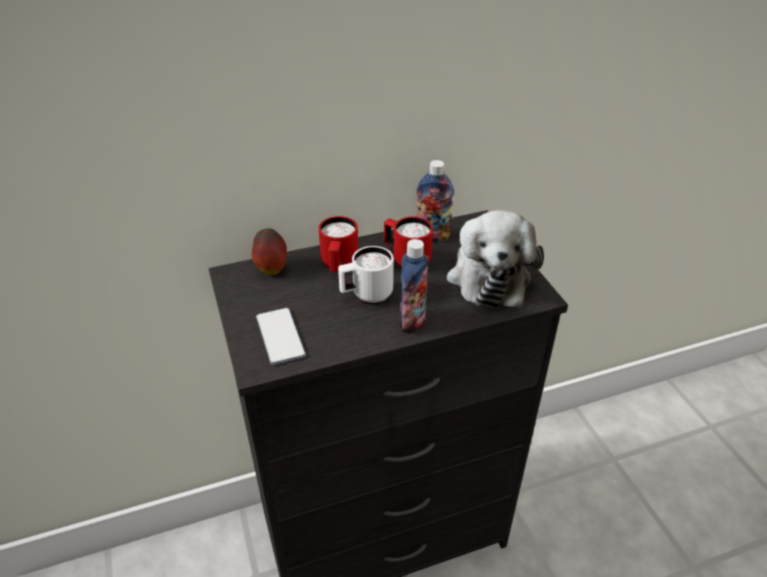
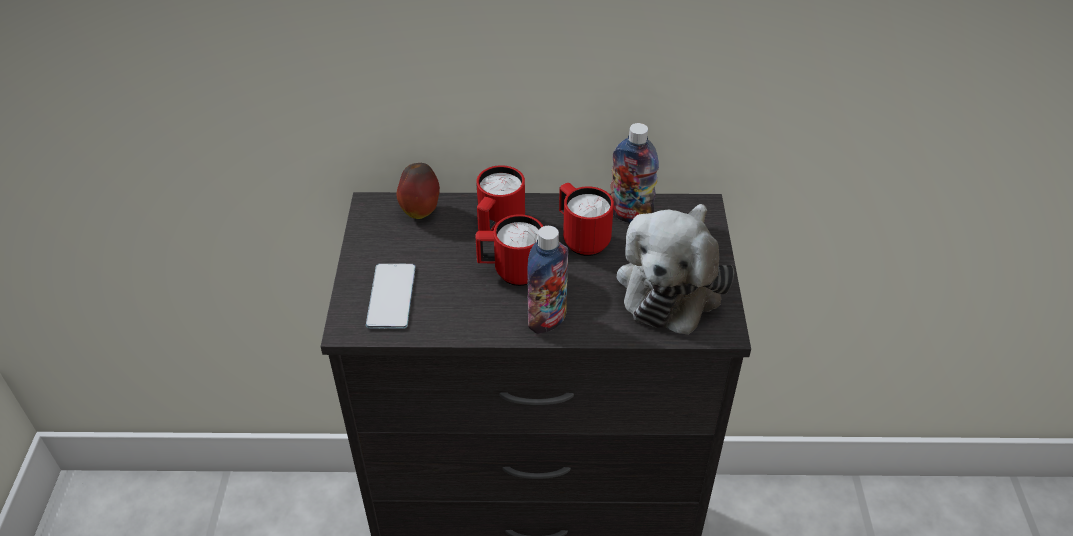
camera: 20 degrees right, 5 degrees up
(366, 296) = (511, 272): white mug -> red mug

